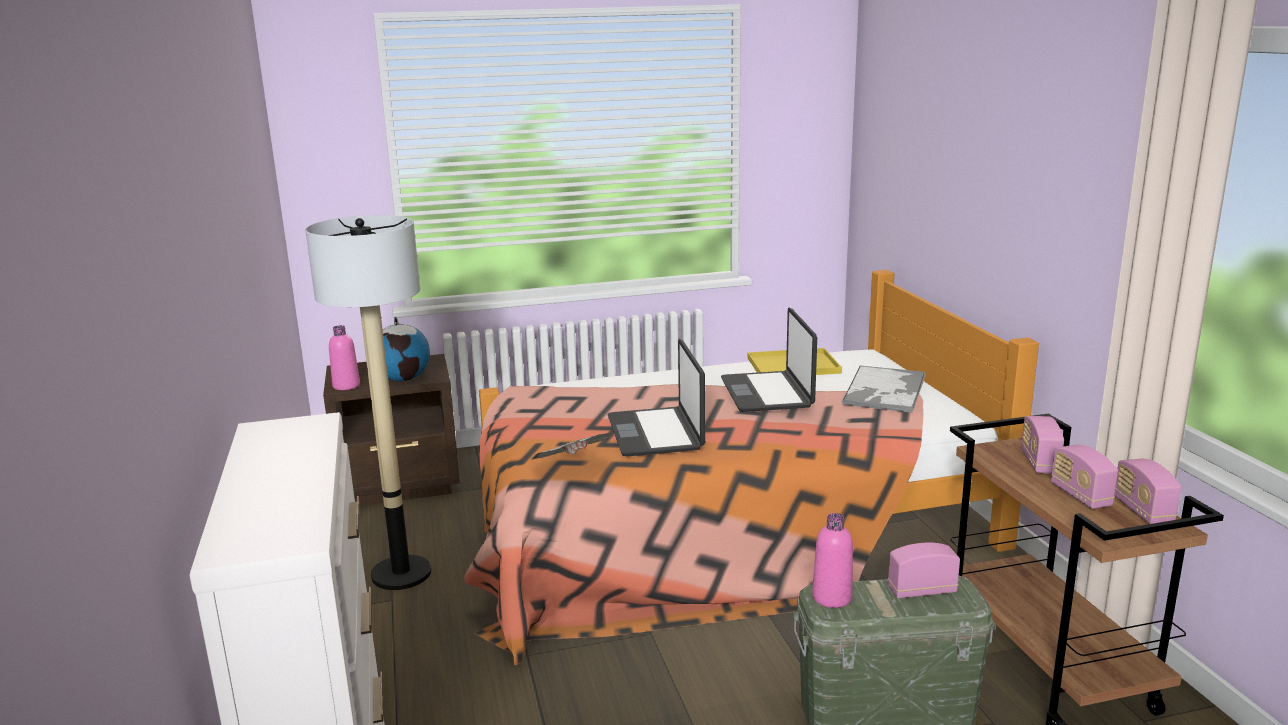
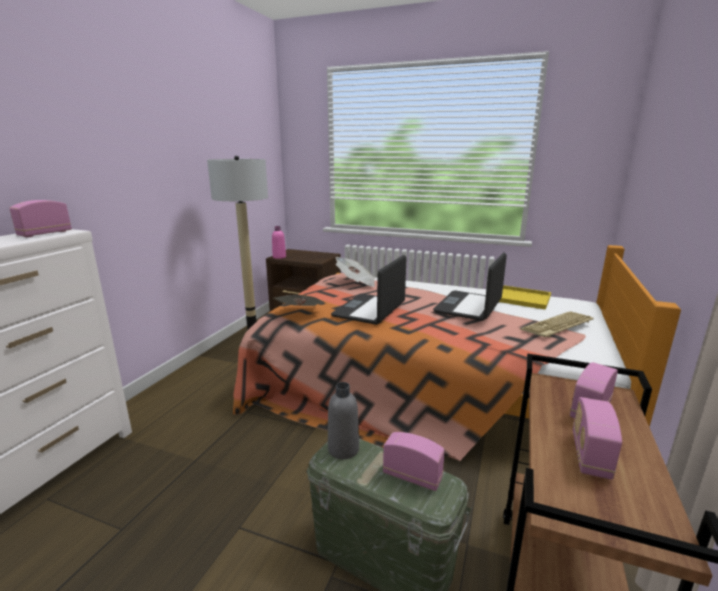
camera: 35 degrees right, 0 degrees up
(403, 379) = (305, 259): globe -> none
(564, 398) = (356, 282): none -> newspaper
(832, 597) = (343, 449): pink bottle -> grey bottle
(884, 391) = (558, 326): tray -> keyboard
(1142, 511) = (647, 503): radio -> radio (45, 234)

